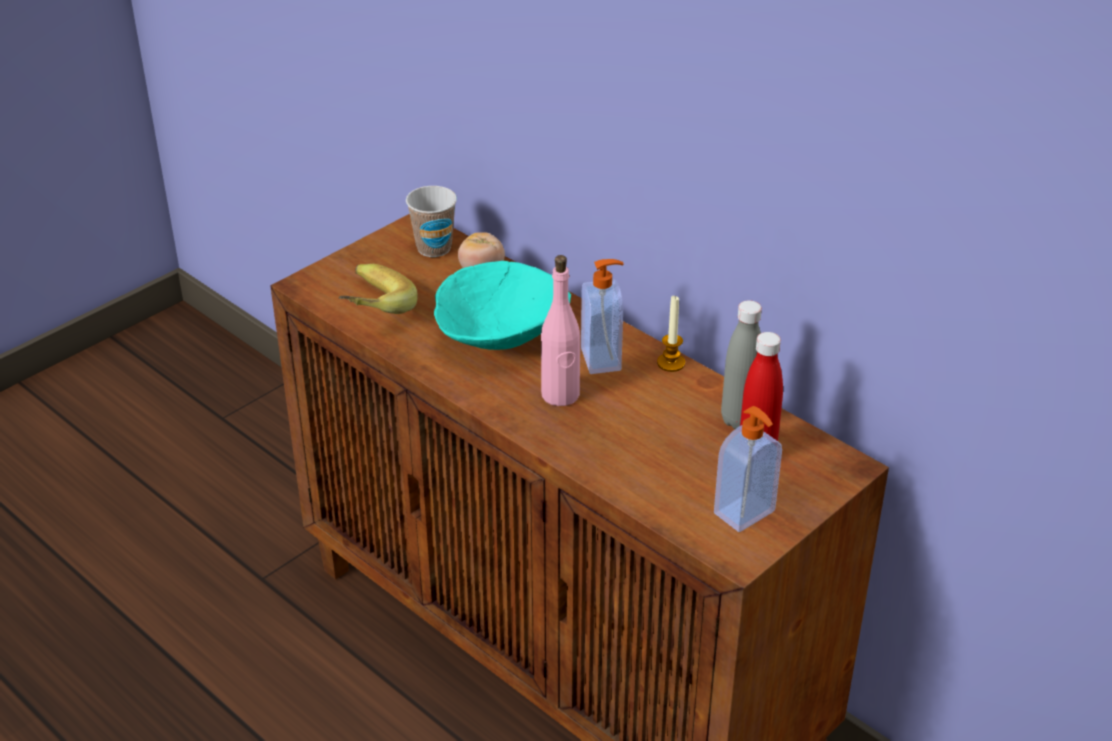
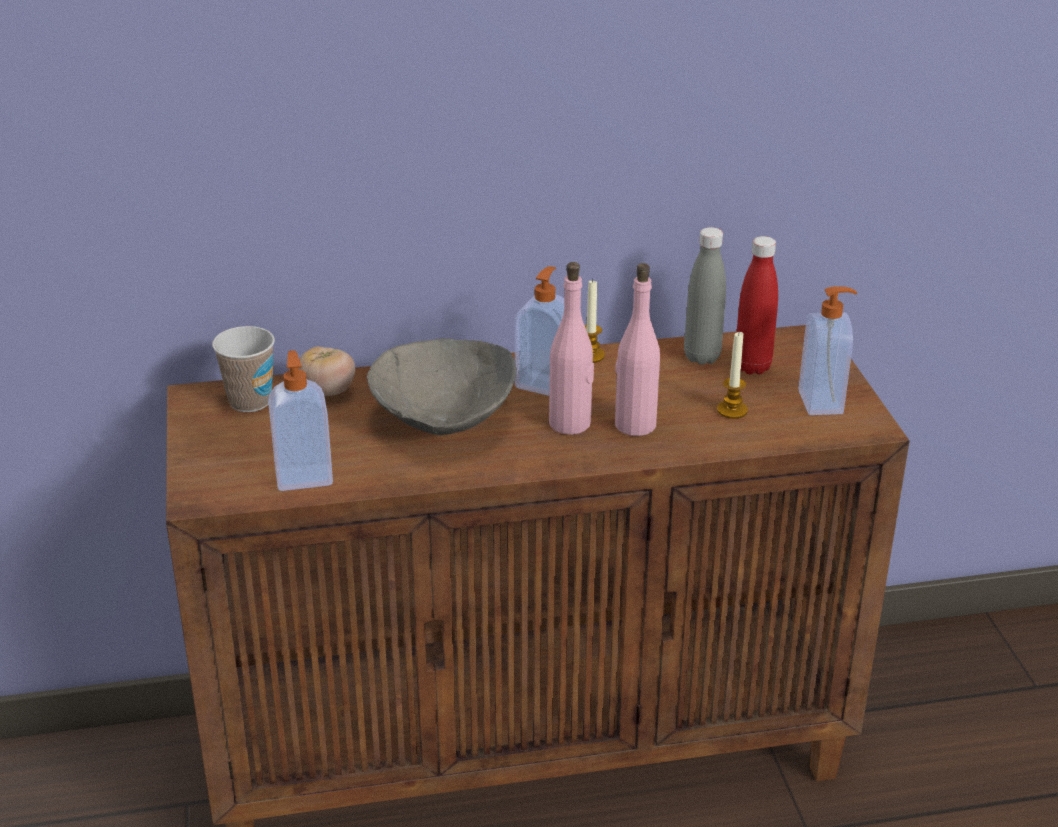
camera: 55 degrees left, 5 degrees down
(369, 311) = (304, 476): banana -> soap dispenser
(501, 337) = (445, 420): turquoise bowl -> grey bowl
(594, 426) = (634, 425): none -> pink bottle
(673, 468) = (732, 410): none -> candle

